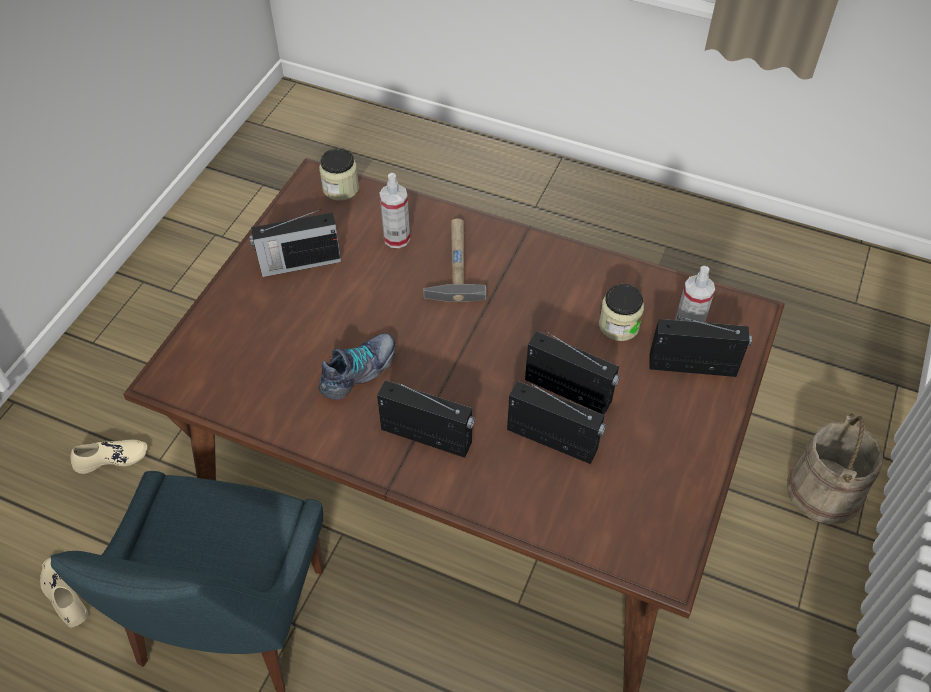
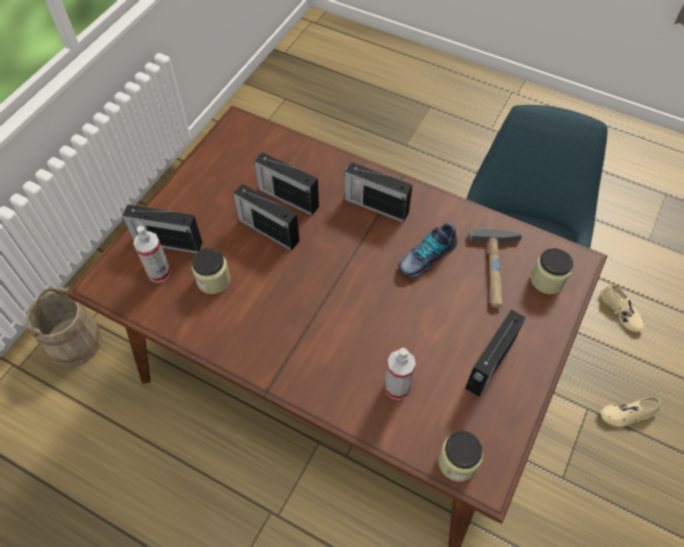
camera: 175 degrees left, 5 degrees up
(211, 353) = (547, 280): none -> jar
(299, 263) = (489, 365): radio -> radio turned 135 degrees clockwise
(454, 262) = (343, 354): hammer -> hammer (496, 270)

